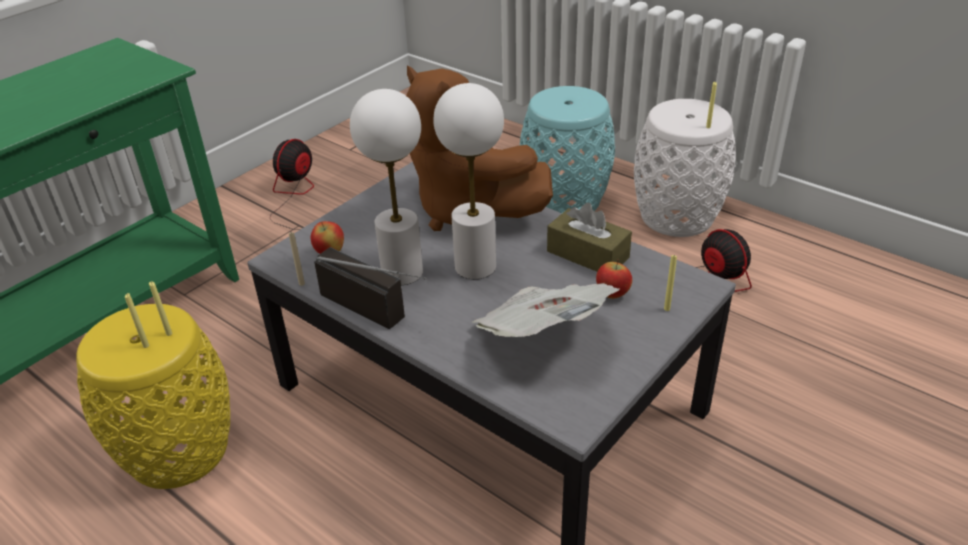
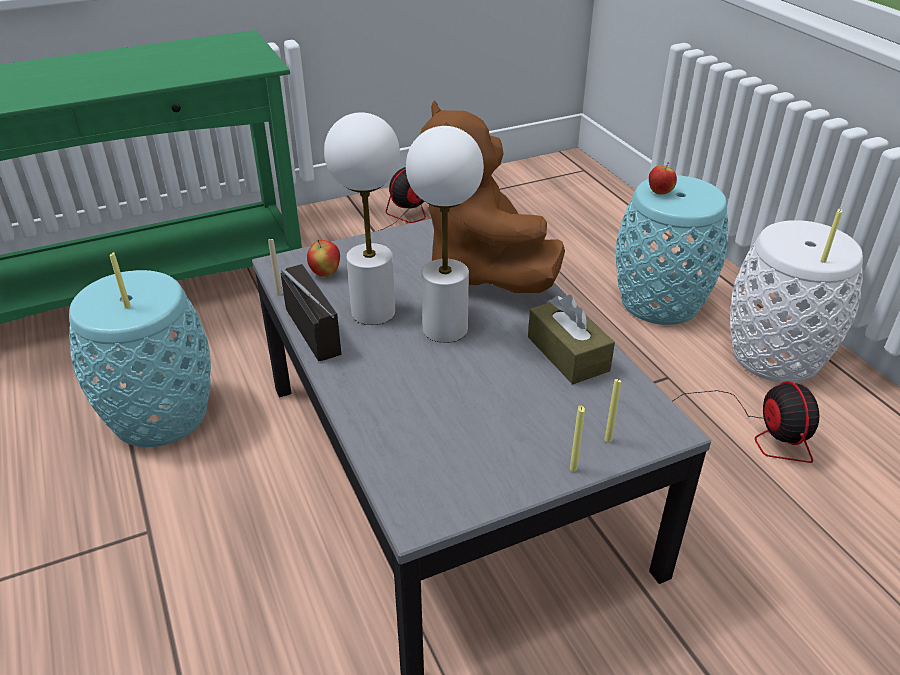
camera: 25 degrees right, 0 degrees up
(169, 334) = (152, 303): yellow candle -> yellow candle (573, 468)
(178, 451) = (160, 415): yellow stool -> turquoise stool
(542, 335) = (455, 419): newspaper -> none
(612, 294) = (560, 404): apple -> apple (660, 193)

